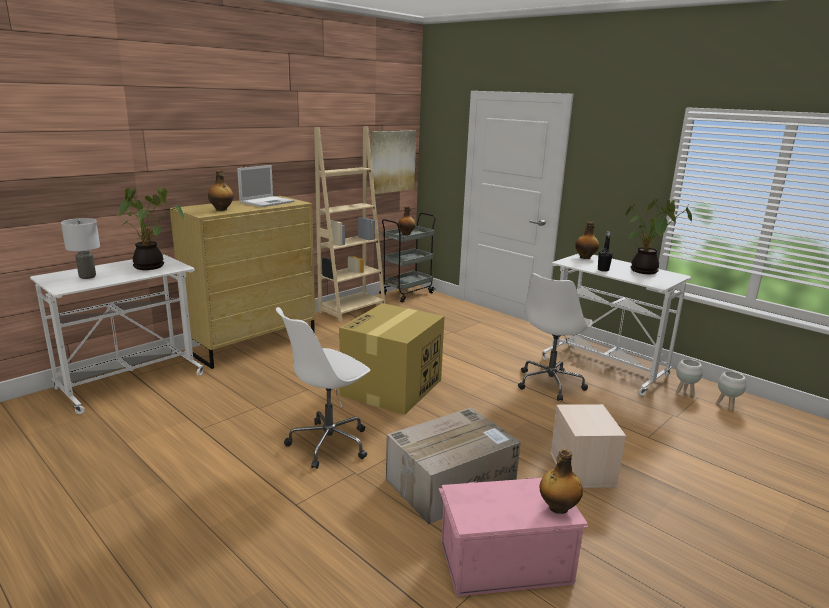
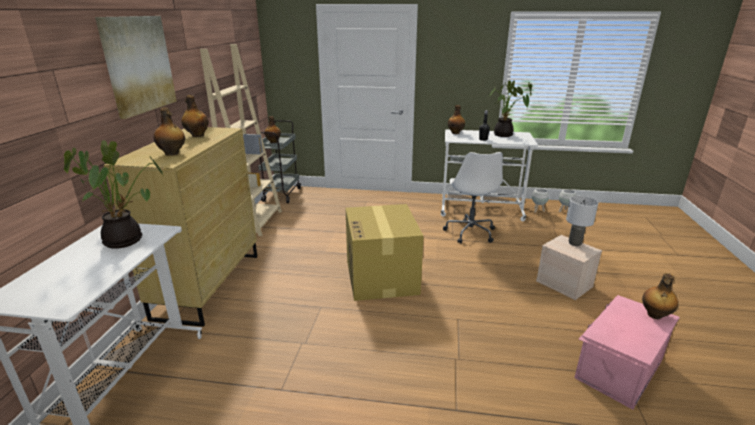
camera: 35 degrees left, 5 degrees up
(87, 277) = (67, 280): white table lamp -> white table lamp (575, 243)
(267, 202) = (197, 135): laptop -> bottle
(327, 445) = (405, 347): white office chair -> none
(392, 161) = (250, 76): picture -> picture (138, 64)
(451, 482) = (519, 331): cardboard box -> none

